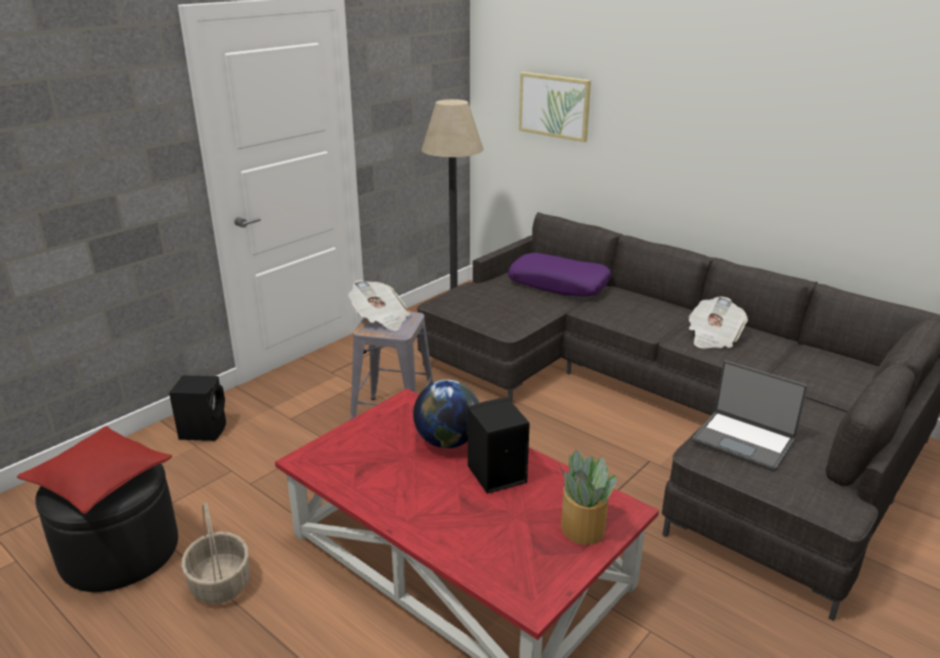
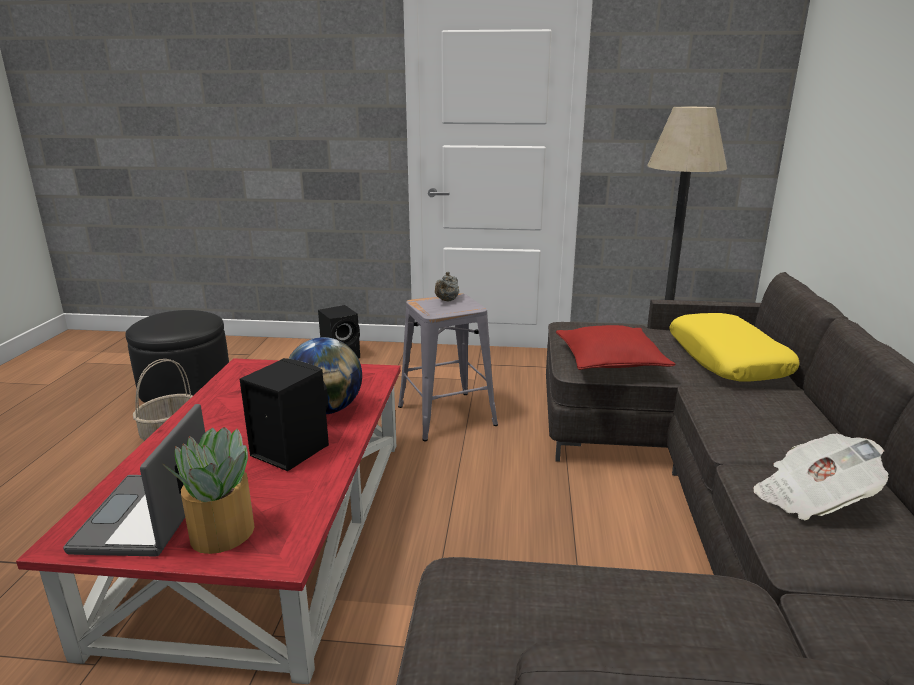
camera: 55 degrees right, 5 degrees down
(99, 479) = (170, 322): red pillow -> red pillow (610, 361)
(380, 319) = (447, 300): newspaper -> grey teapot
(554, 106) = (846, 125): picture -> none
(559, 284) = (727, 360): purple pillow -> yellow pillow
(744, 441) = (533, 610): laptop -> laptop (148, 516)

